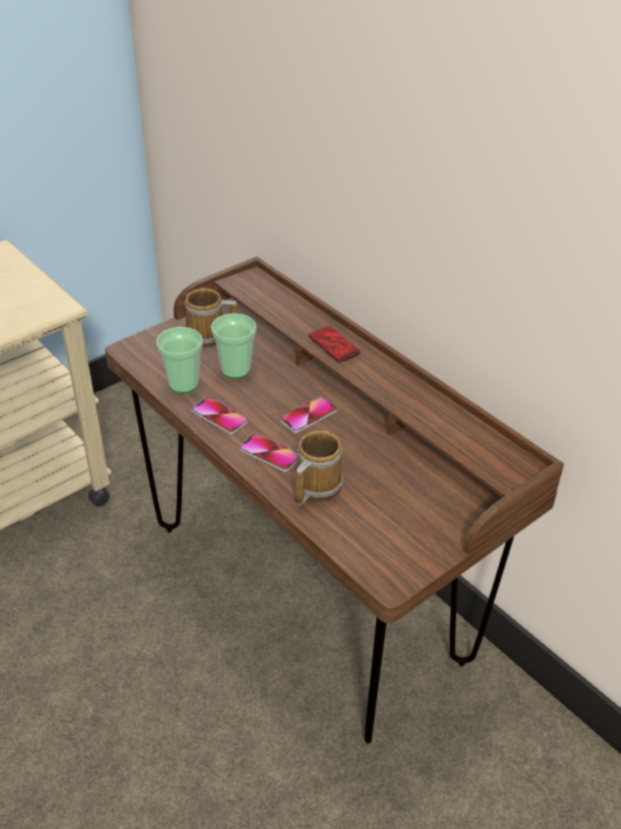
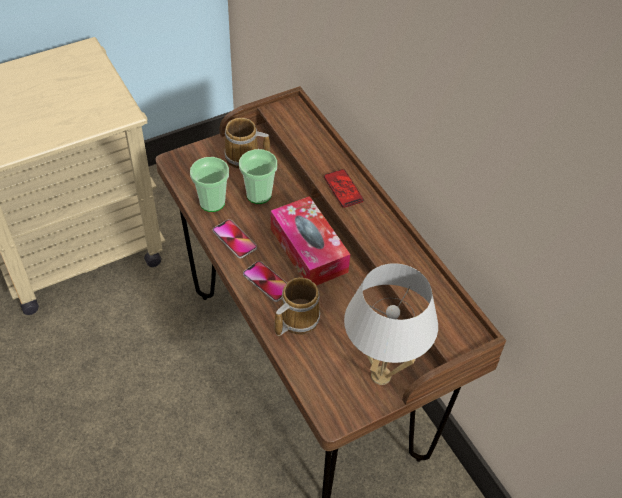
camera: 10 degrees right, 10 degrees up
(308, 416) = (308, 250): phone -> tissue box
(429, 529) = (380, 375): none -> white table lamp

